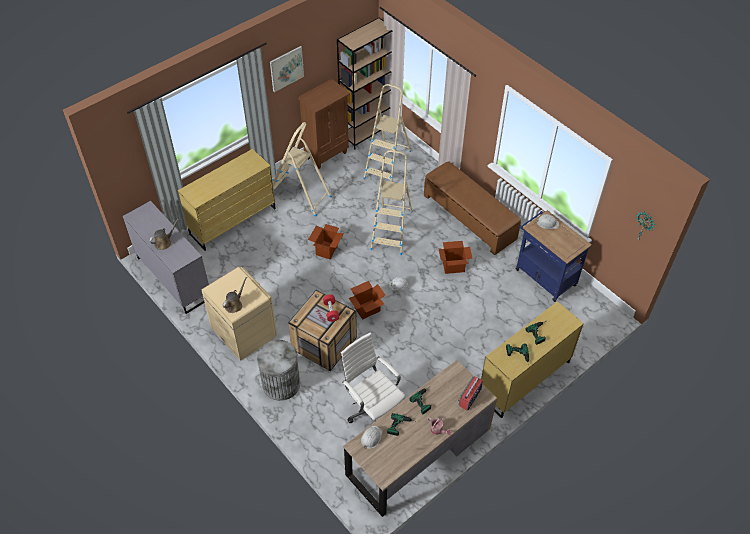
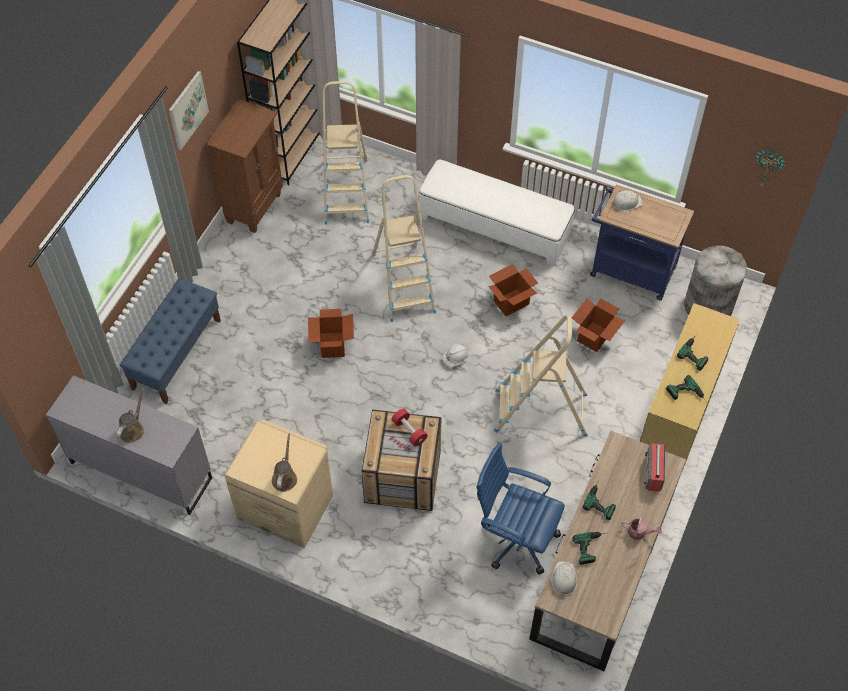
camera: 25 degrees left, 5 degrees up
(232, 221) = (177, 354): beige dresser -> blue bench
(281, 384) = (378, 556): grey trash can -> grey trash can (708, 305)
(299, 196) = (249, 282): beige step ladder -> beige step ladder (540, 412)
(367, 309) = (433, 406): cardboard box -> cardboard box (594, 337)
(372, 410) = (515, 539): white office chair -> blue office chair
(470, 217) = (495, 225): brown bench -> white bench

